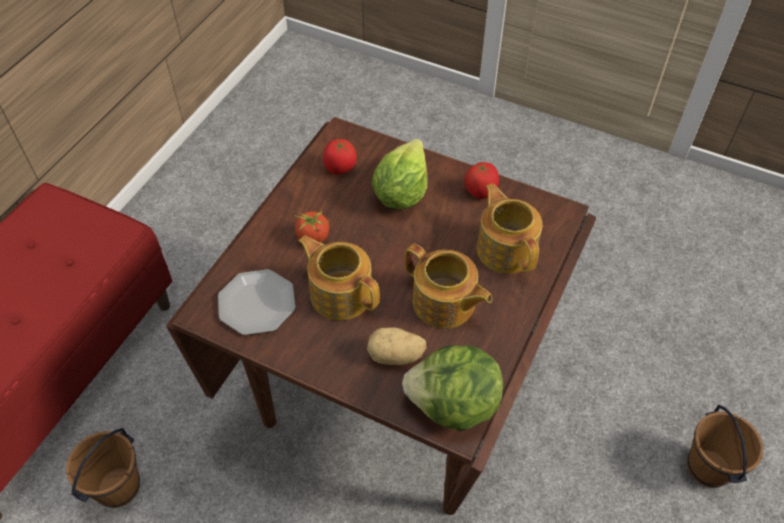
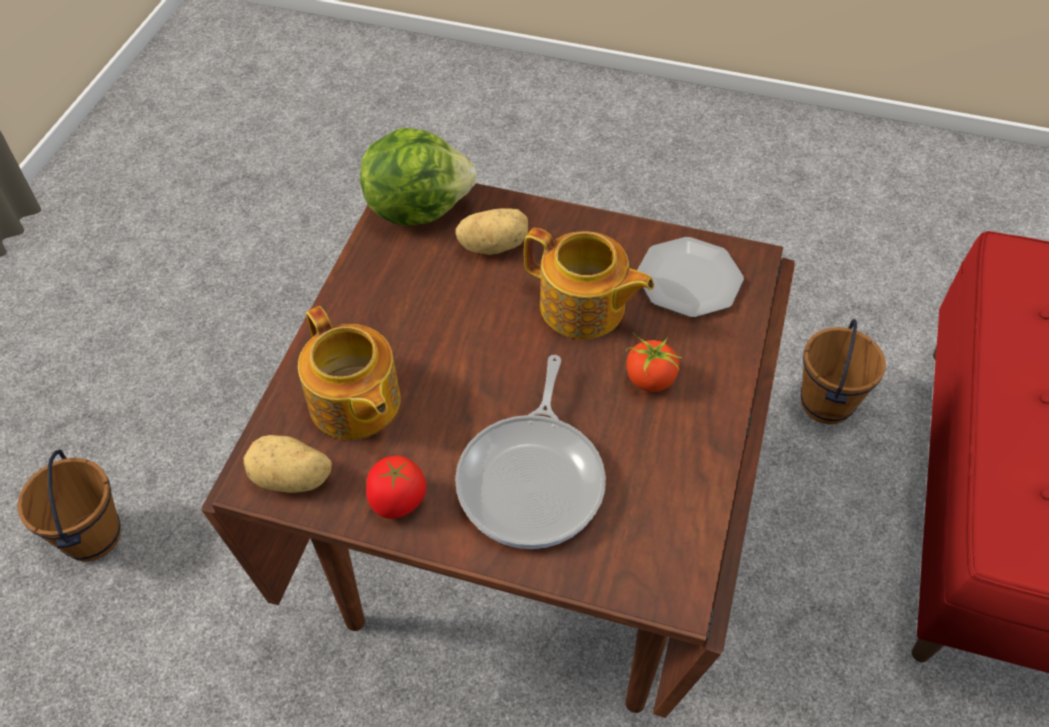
camera: 170 degrees right, 0 degrees up
(340, 168) = (652, 512): tomato -> none
(401, 192) = (533, 479): lettuce -> frying pan
(444, 304) = (440, 313): teapot -> none
(543, 210) = (292, 479): none -> potato

